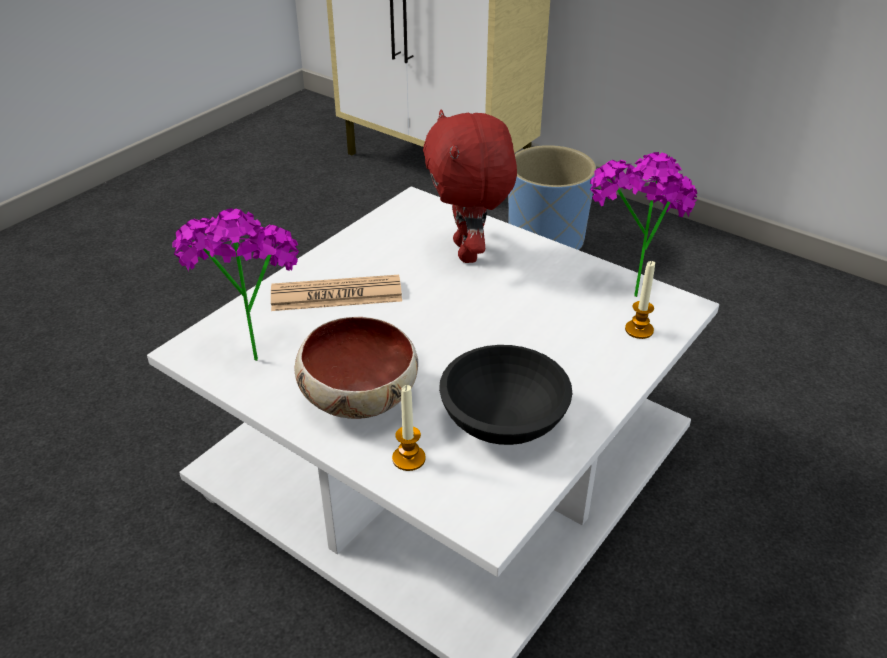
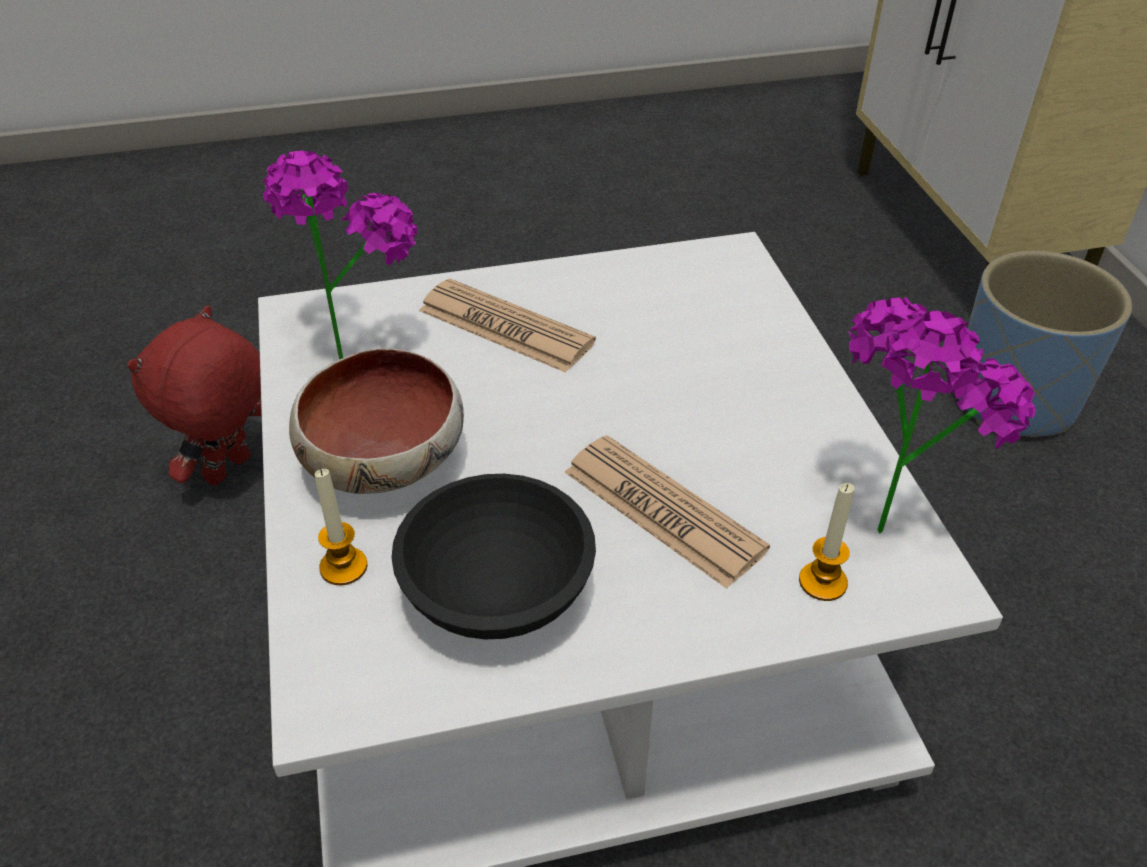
camera: 40 degrees right, 5 degrees up
(469, 252) = (721, 351): red plush toy -> red plush toy (230, 471)
(534, 339) = (663, 511): none -> newspaper

